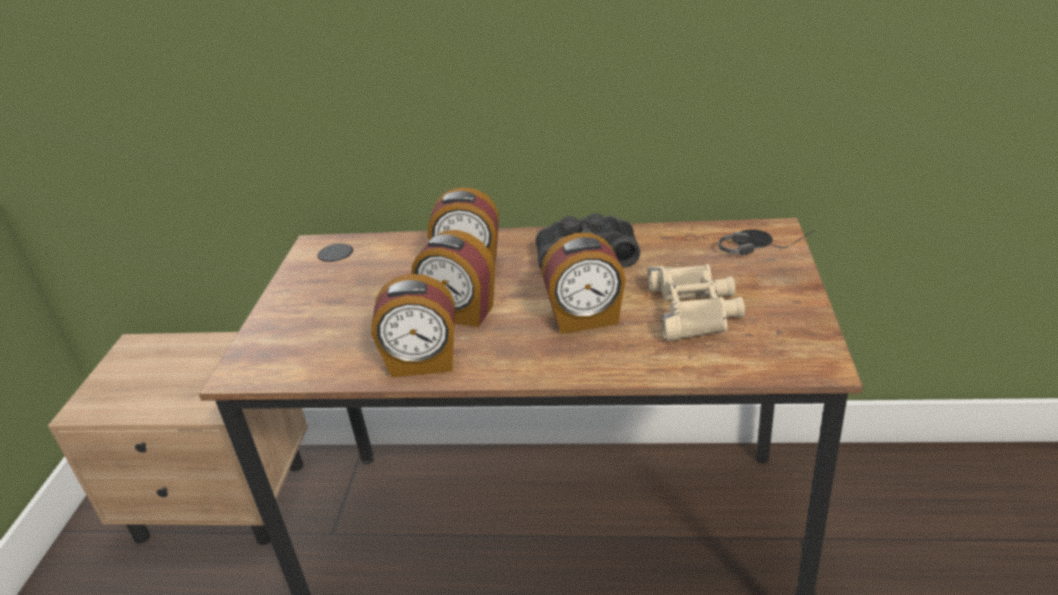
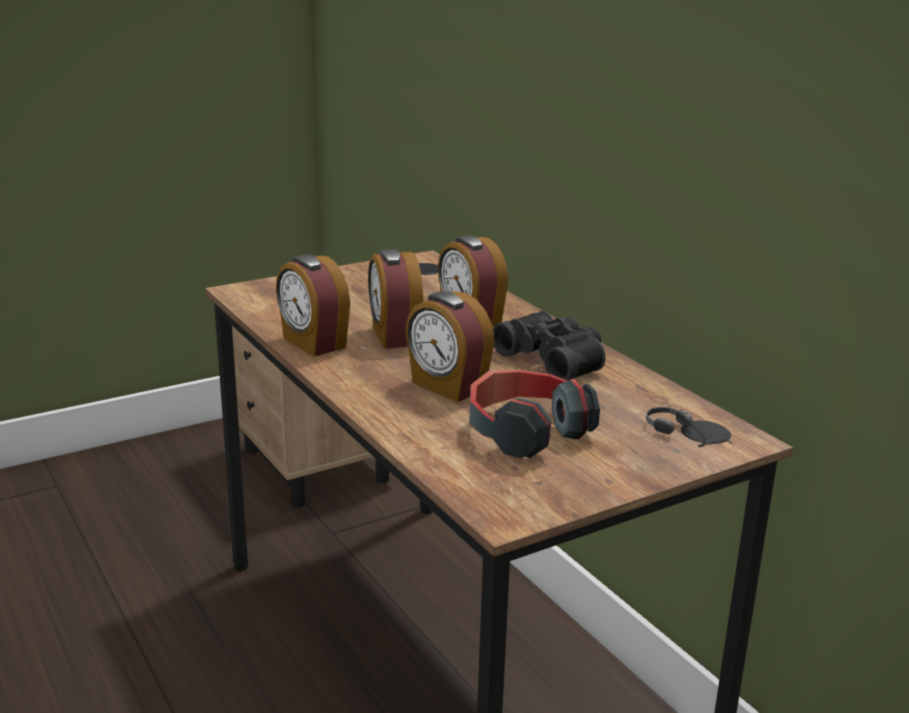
camera: 50 degrees right, 10 degrees down
(694, 309) = (525, 431): beige binoculars -> headphones

